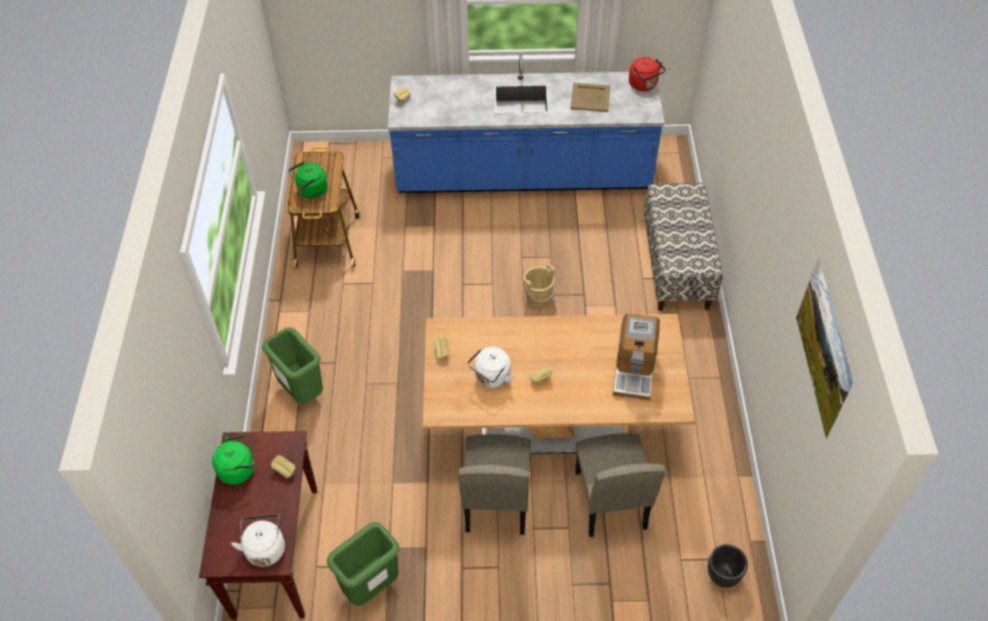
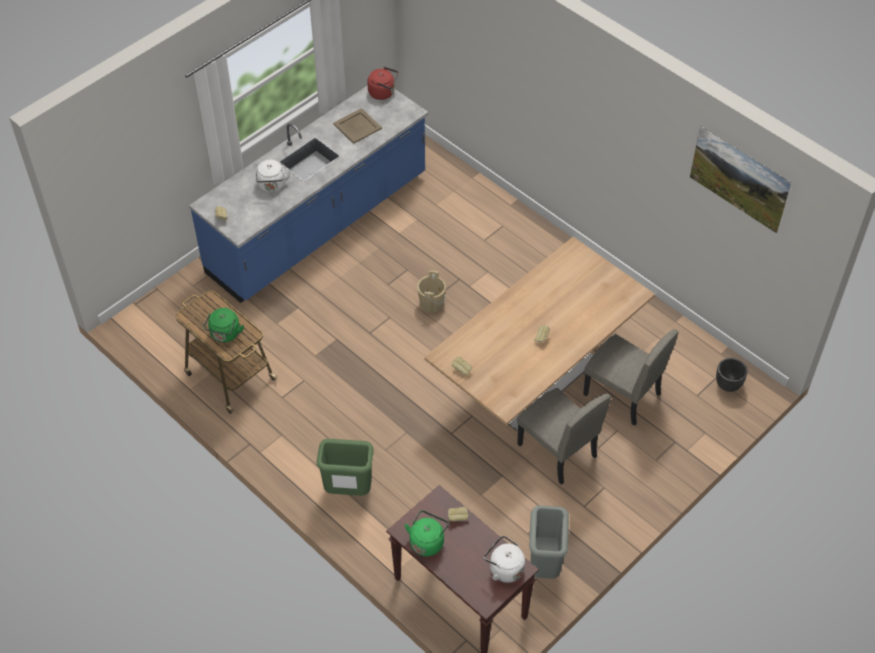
camera: 45 degrees left, 0 degrees up
(371, 586) = (544, 564): green trash can -> grey trash can
(491, 378) = (511, 361): white kettle -> white kettle (272, 186)
(634, 370) = (588, 290): coffee machine -> none
(677, 265) = (496, 215): bench -> none

